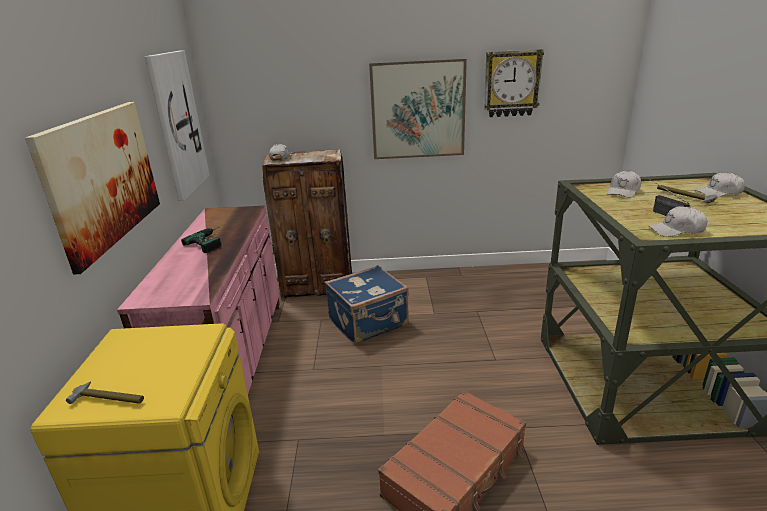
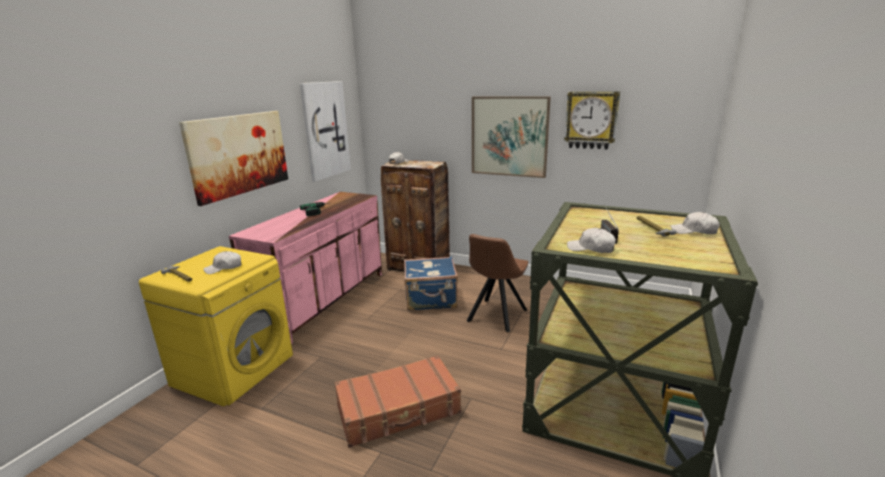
camera: 25 degrees right, 5 degrees down
(456, 322) = (496, 315): none -> brown chair
(623, 191) = (605, 217): white cap -> white cap (224, 268)

